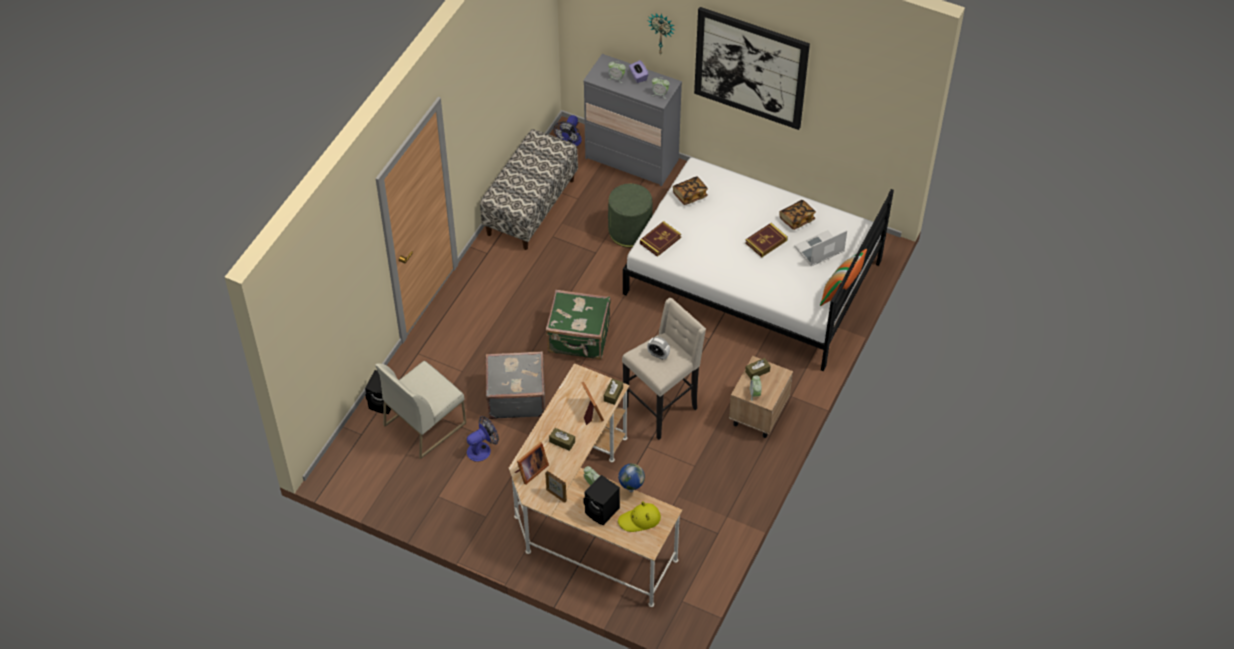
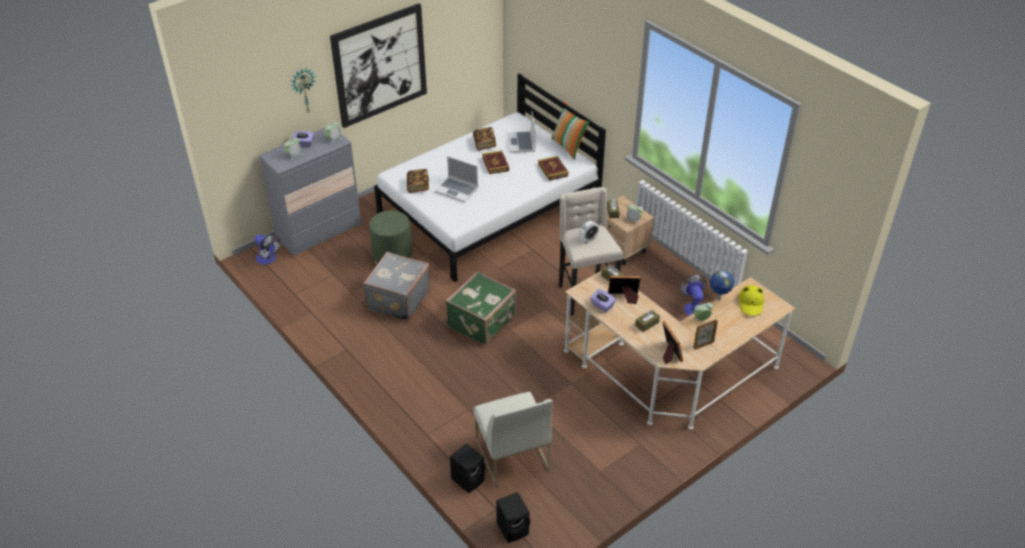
camera: 65 degrees left, 10 degrees down
(482, 449) = (564, 423): fan -> fan (692, 307)
(515, 396) = (519, 382): grey suitcase -> grey suitcase (397, 300)
(530, 206) = (317, 305): bench -> none
(569, 398) = (602, 306): none -> purple tissue box
(603, 511) = (733, 322): black speaker -> black speaker (514, 528)
(660, 240) = (452, 215): book -> book (553, 170)
(703, 228) = (457, 190): none -> laptop

